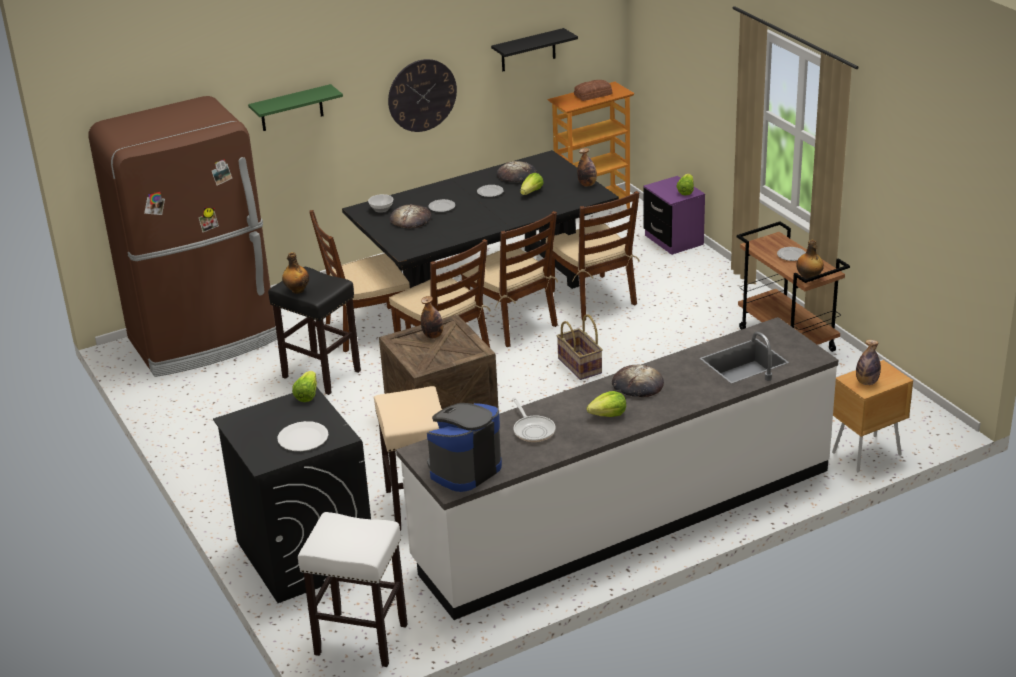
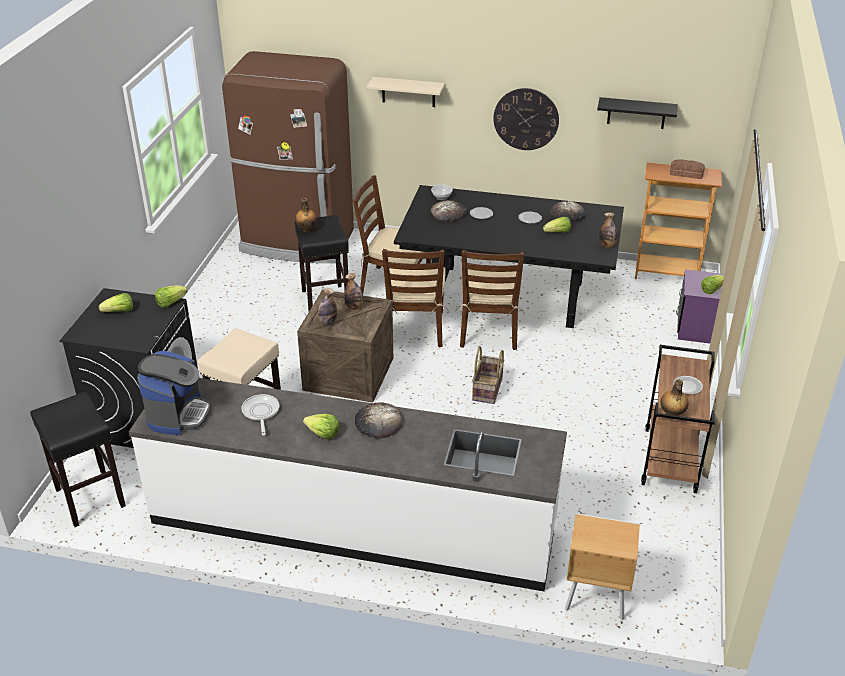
camera: 40 degrees right, 5 degrees up
(270, 426) = (119, 311): none -> lettuce
(291, 108) = (408, 92): green shelf -> beige shelf
(303, 438) = (121, 331): white plate -> none
(360, 639) = (89, 497): white stool -> black stool
(464, 469) = (178, 414): coffee machine -> coffee machine turned 105 degrees clockwise
(533, 430) = (261, 413): frying pan -> frying pan turned 150 degrees clockwise
(593, 298) = (571, 342): brown chair -> none
(866, 382) = (594, 535): bottle -> bottle (327, 322)

